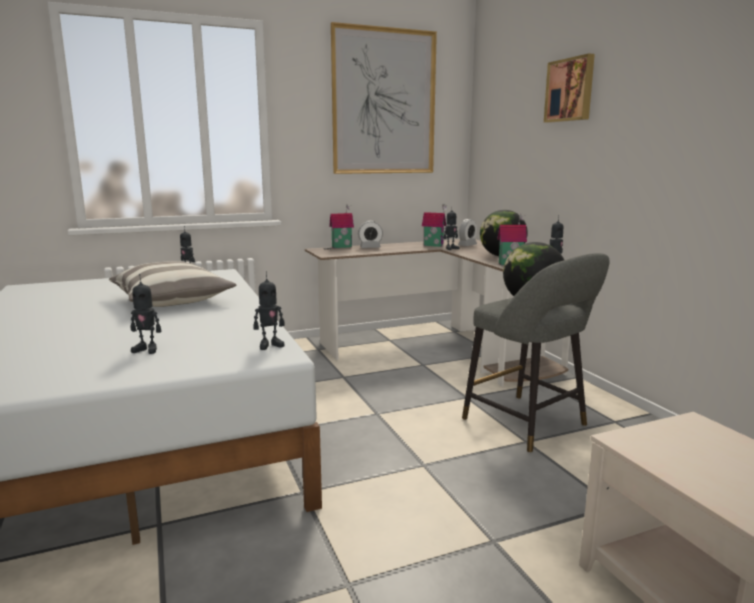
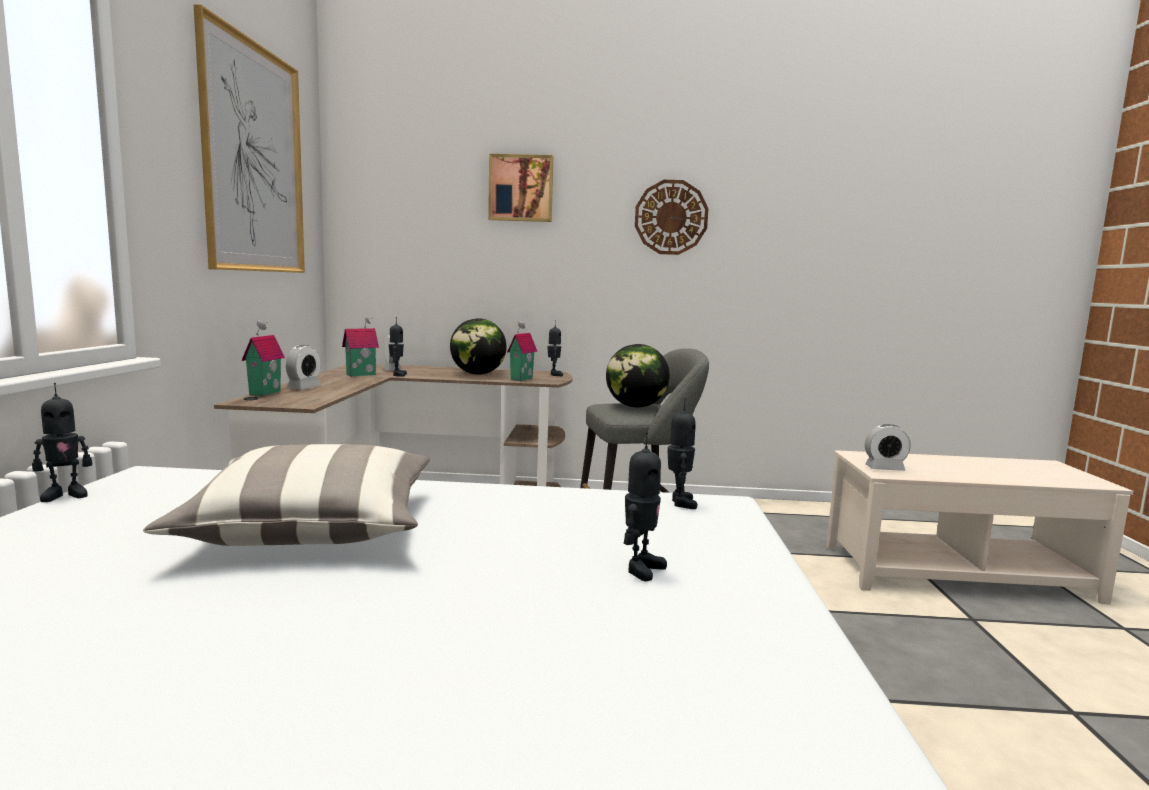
camera: 65 degrees left, 5 degrees down
(654, 441) = (884, 468): none -> alarm clock
(691, 101) = (671, 217): none -> wall clock

